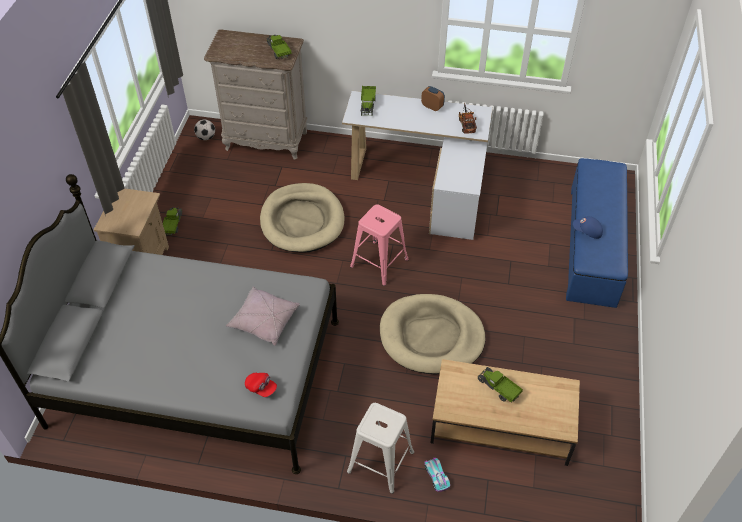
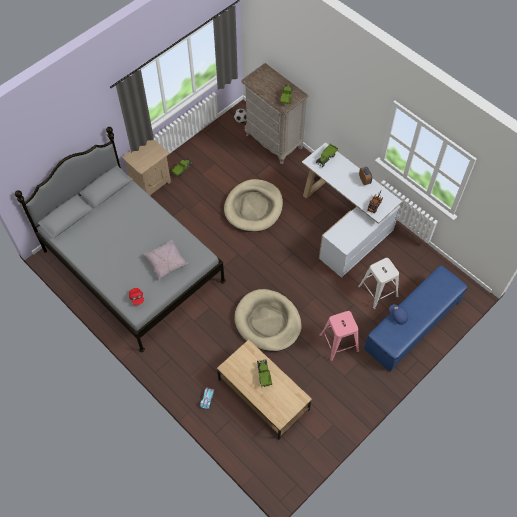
camera: 35 degrees right, 10 degrees up
(379, 263) = (275, 260): pink stool -> pink stool (339, 343)
(380, 462) = (185, 373): white stool -> white stool (378, 291)

